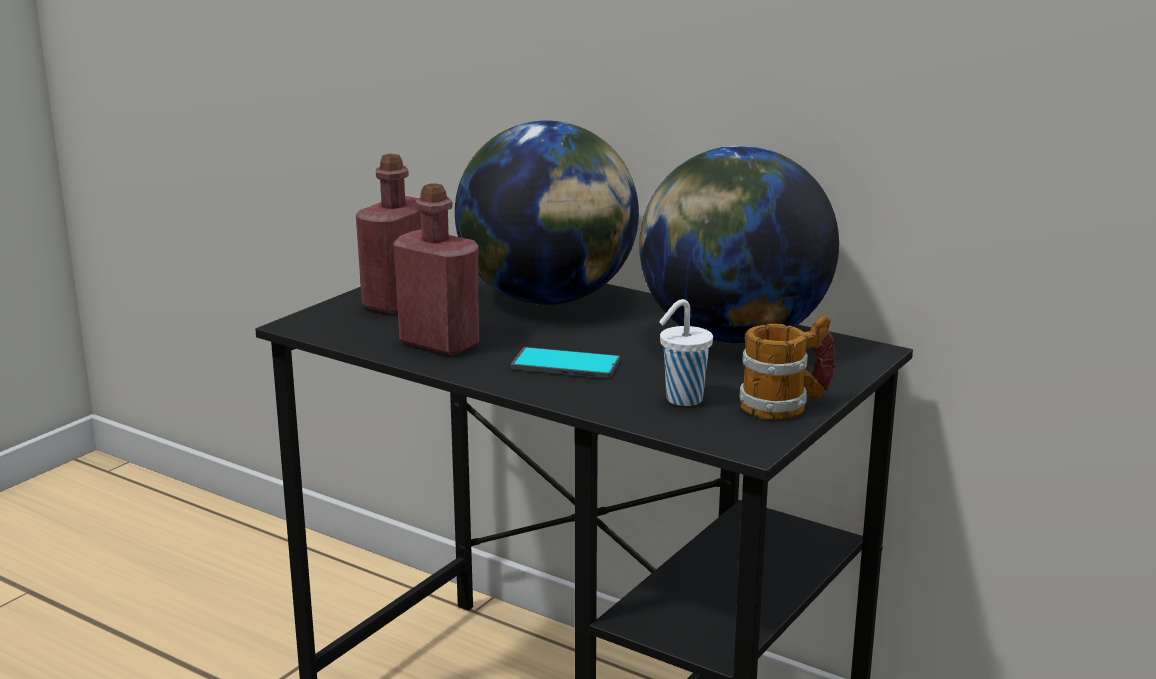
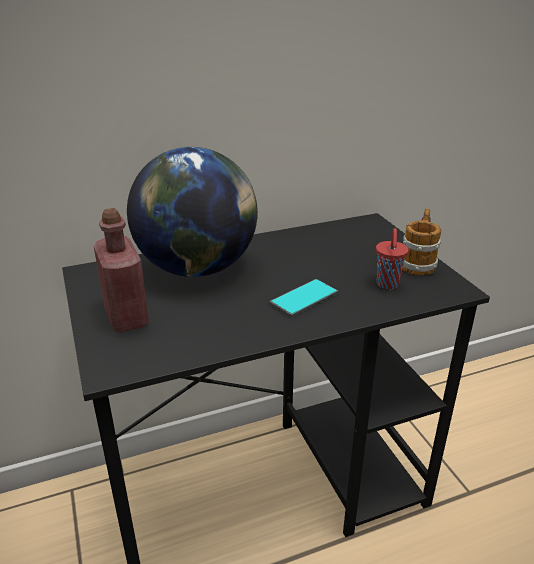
camera: 55 degrees left, 10 degrees up
(439, 343) = (220, 327): red bottle -> none
(682, 400) = (387, 285): white cup -> red cup
(732, 337) = (318, 242): globe -> none

